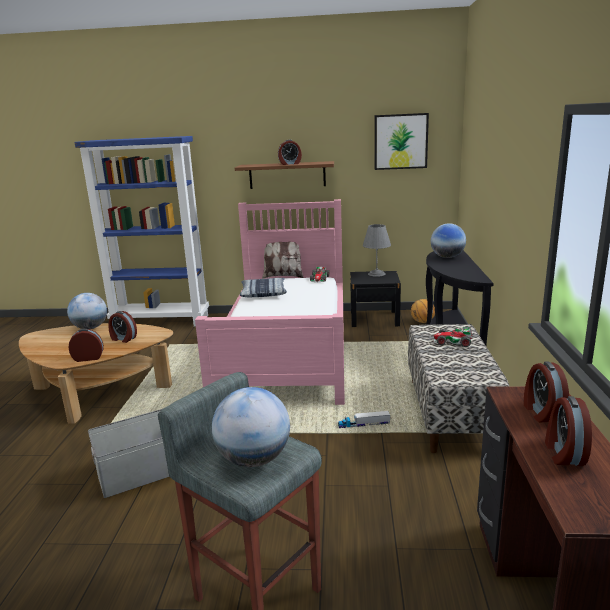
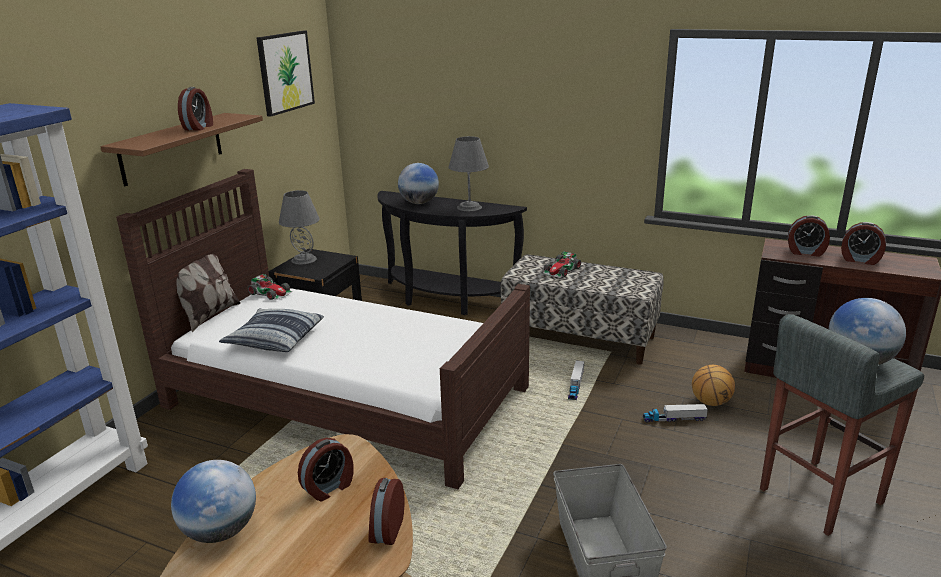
camera: 70 degrees left, 5 degrees up
(287, 350) = (345, 397): pink bed -> brown bed
(344, 483) = (674, 419): none -> toy truck
(422, 322) = (366, 296): basketball -> basketball (710, 402)
(460, 269) = (469, 207): none -> grey table lamp

